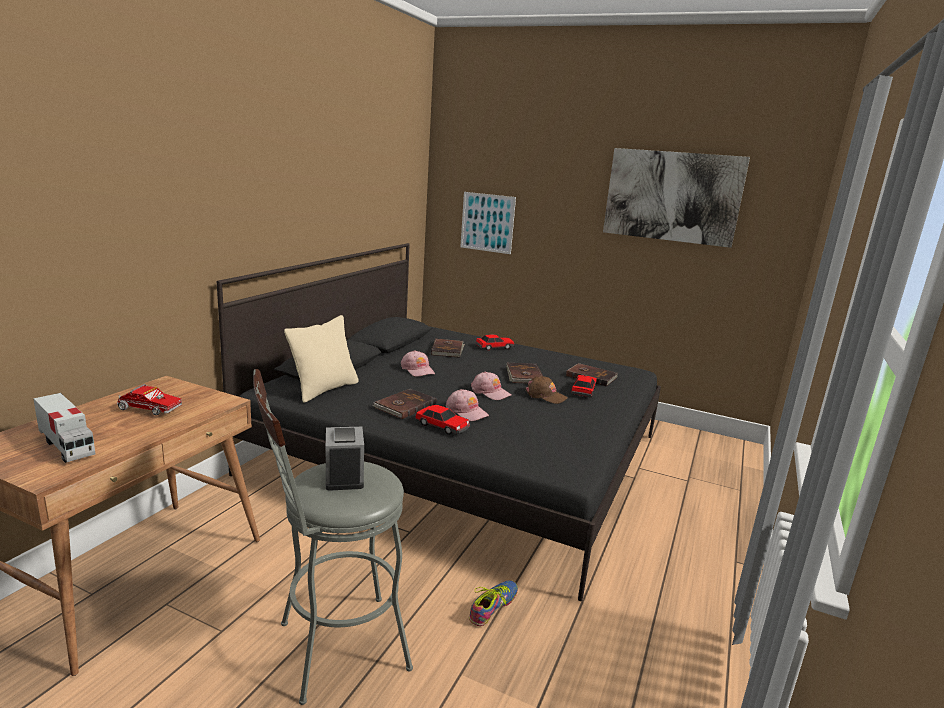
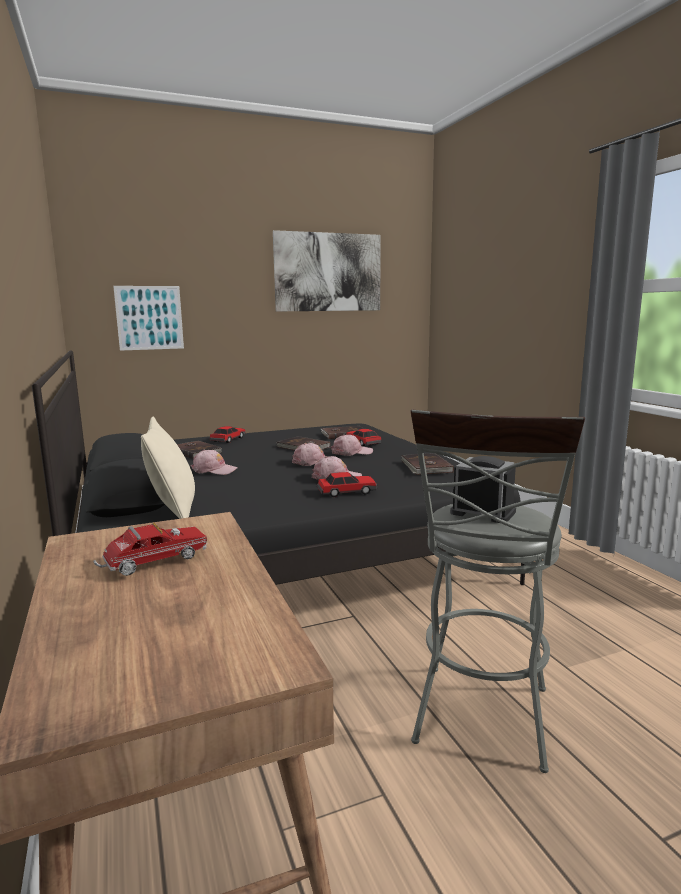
camera: 45 degrees left, 5 degrees down
(67, 446) = (184, 632): toy truck -> none
(404, 406) = (281, 493): brown book -> brown book (425, 467)
(493, 606) = (497, 620): shoe -> none
(545, 396) = (351, 452): brown cap -> pink cap

